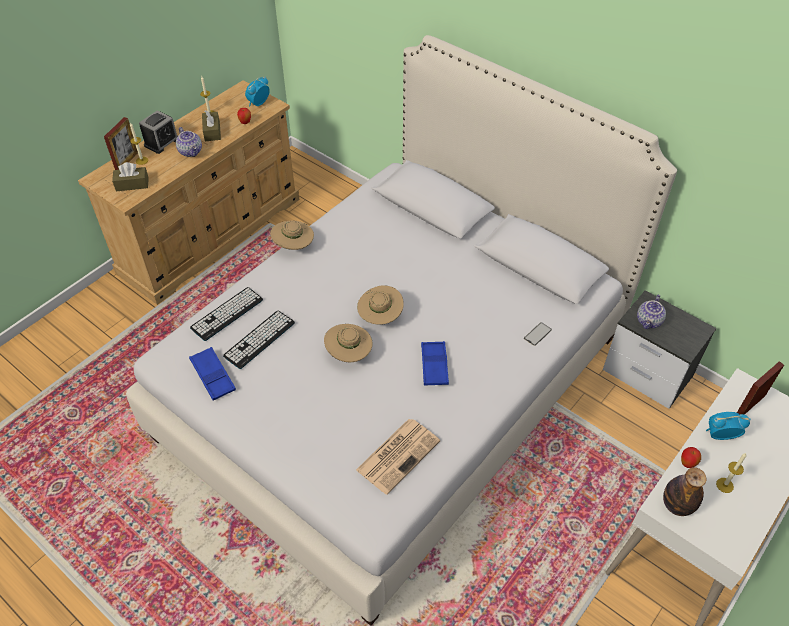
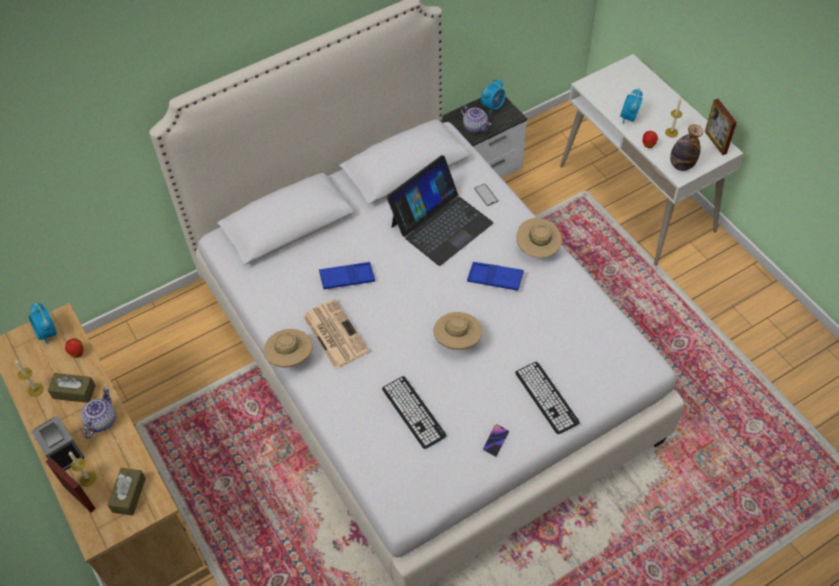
camera: 70 degrees left, 5 degrees up
(191, 152) = (101, 420): teapot -> teapot turned 60 degrees counterclockwise
(213, 376) = (446, 463): blue tray -> blue tray (347, 278)
(227, 314) = (365, 437): keyboard -> keyboard (546, 397)
(246, 409) = (495, 441): none -> phone
(380, 316) = (421, 304): beige hat -> beige hat (537, 249)
(398, 454) = (581, 330): newspaper -> newspaper (334, 333)
(482, 308) = (441, 224): none -> laptop
(687, 329) = (493, 106): none -> alarm clock
(750, 405) = (607, 90): picture frame -> picture frame (715, 142)

